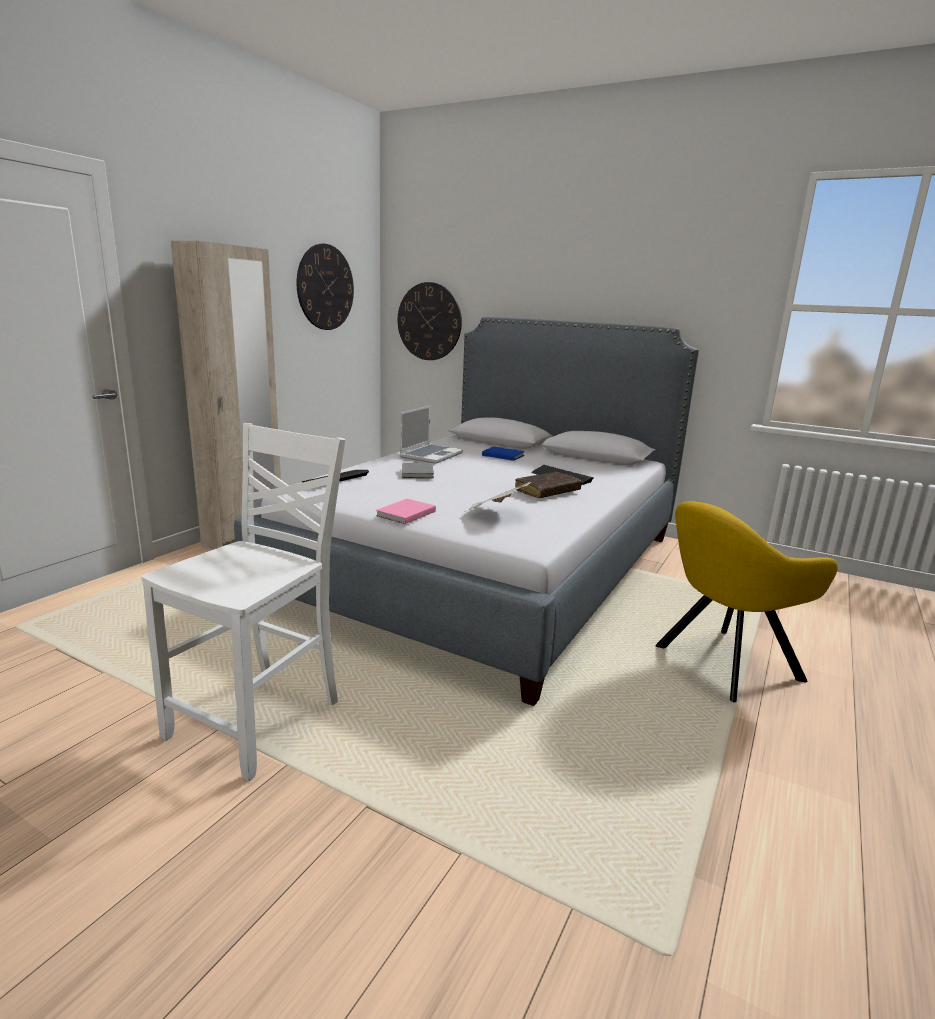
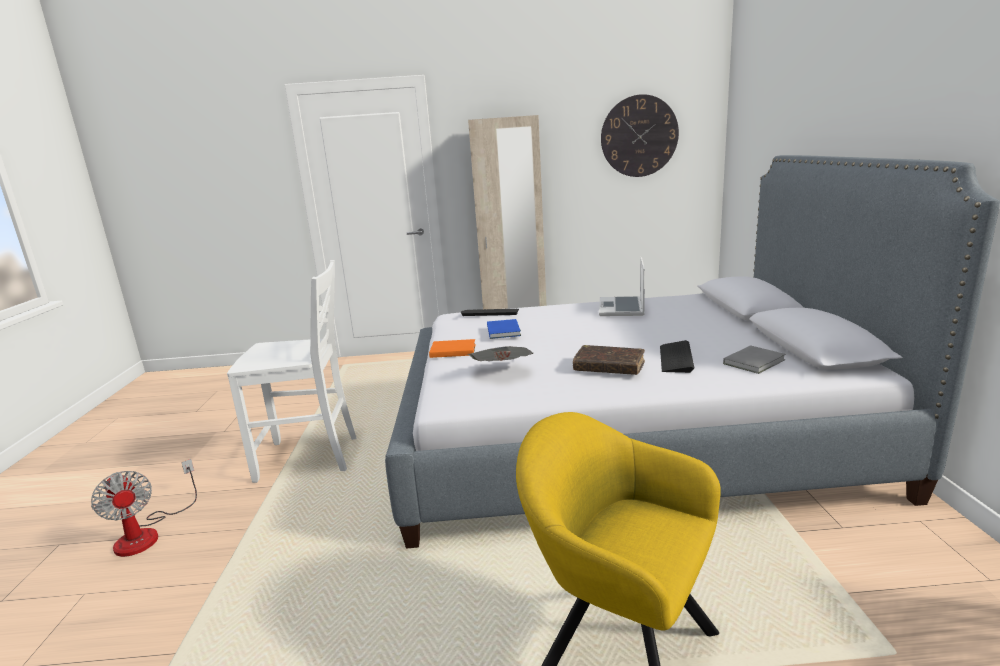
camera: 60 degrees right, 0 degrees up
(243, 921) = (148, 533): none -> fan
(404, 514) = (451, 350): pink book -> orange book
(418, 472) = (556, 321): grey book -> grey book (755, 361)
(429, 321) = (752, 162): wall clock -> none
(431, 455) = (622, 308): laptop -> laptop turned 105 degrees clockwise
(502, 455) = (692, 322): blue book -> blue book (504, 330)

